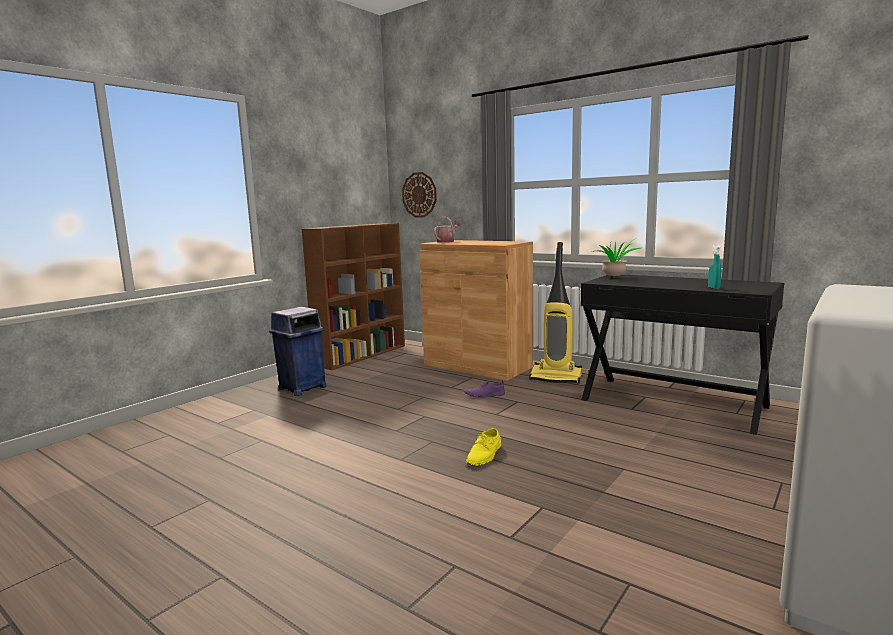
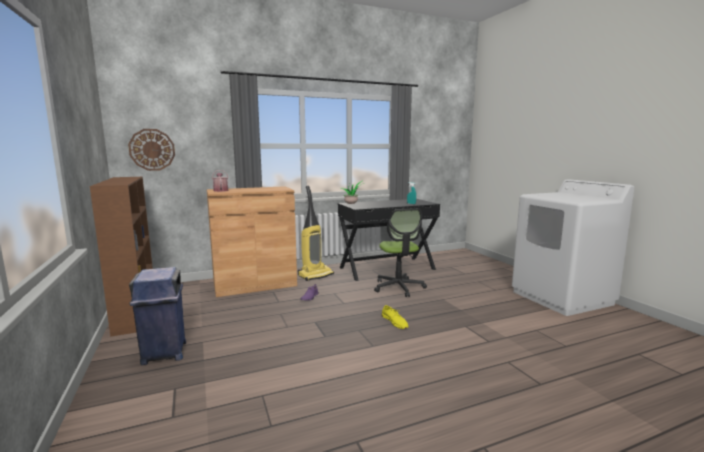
camera: 60 degrees left, 0 degrees up
(610, 428) = (398, 287): none -> office chair

